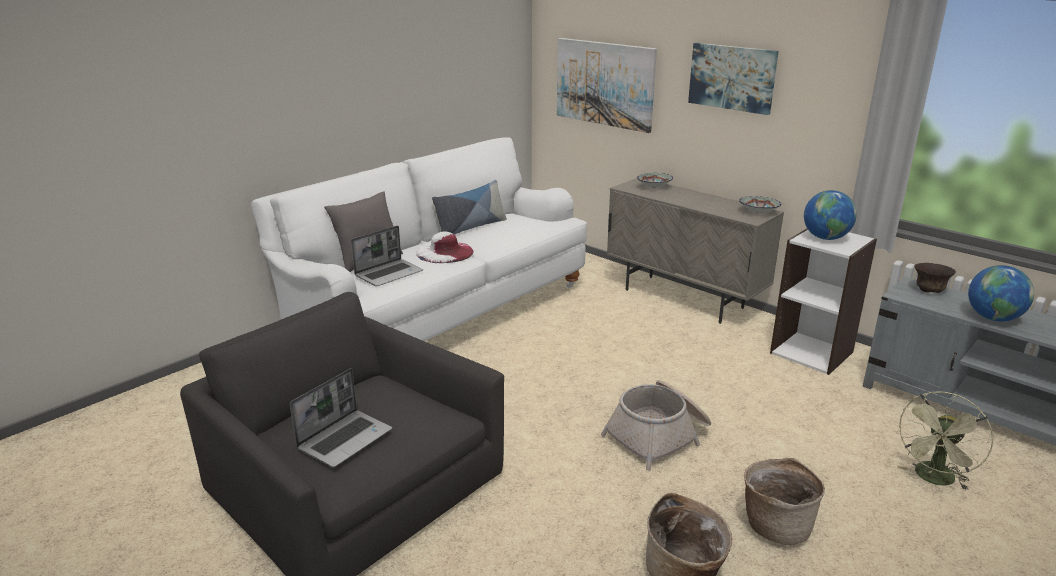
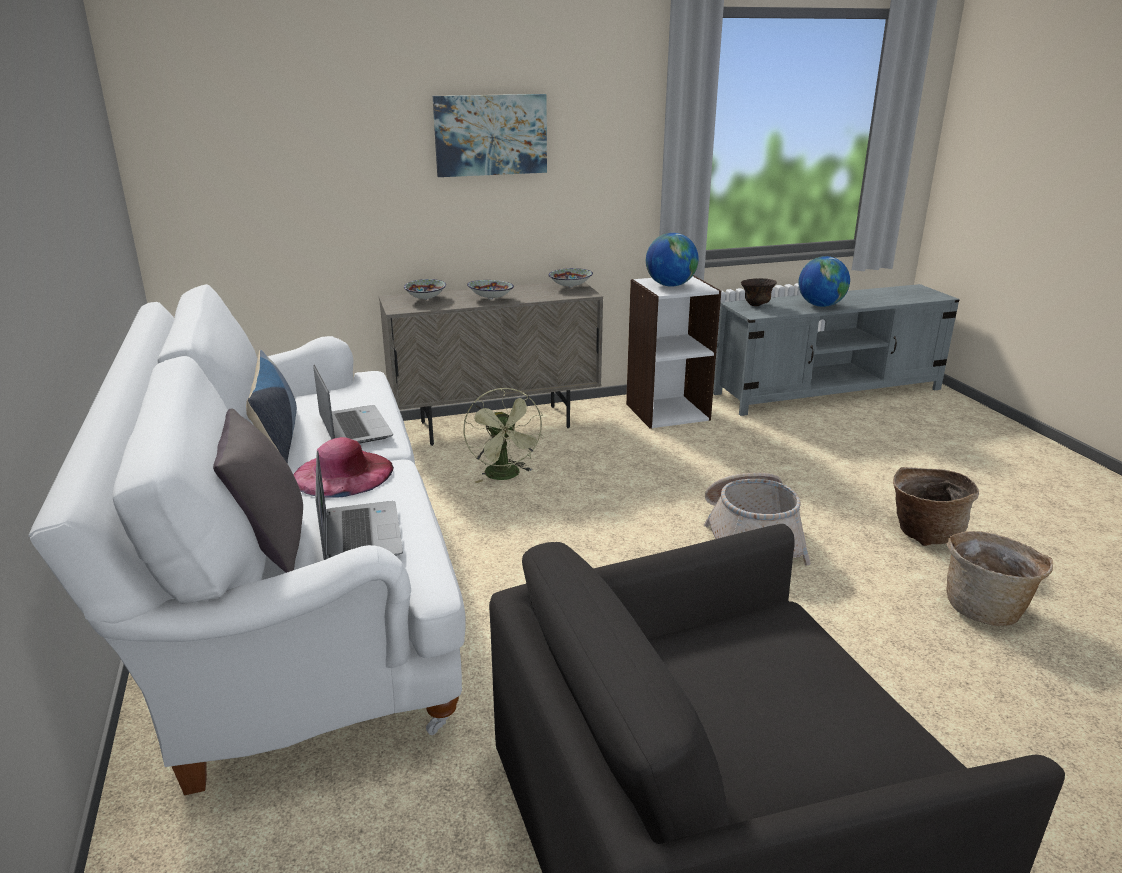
camera: 60 degrees left, 0 degrees up
(345, 439) = (813, 721): laptop -> laptop (353, 427)
(444, 252) = (343, 473): white hat -> pink hat
(604, 83) = (287, 176): picture -> none
(686, 200) = (490, 298): none -> bowl
(933, 479) = (889, 446): green fan -> green fan (506, 476)

